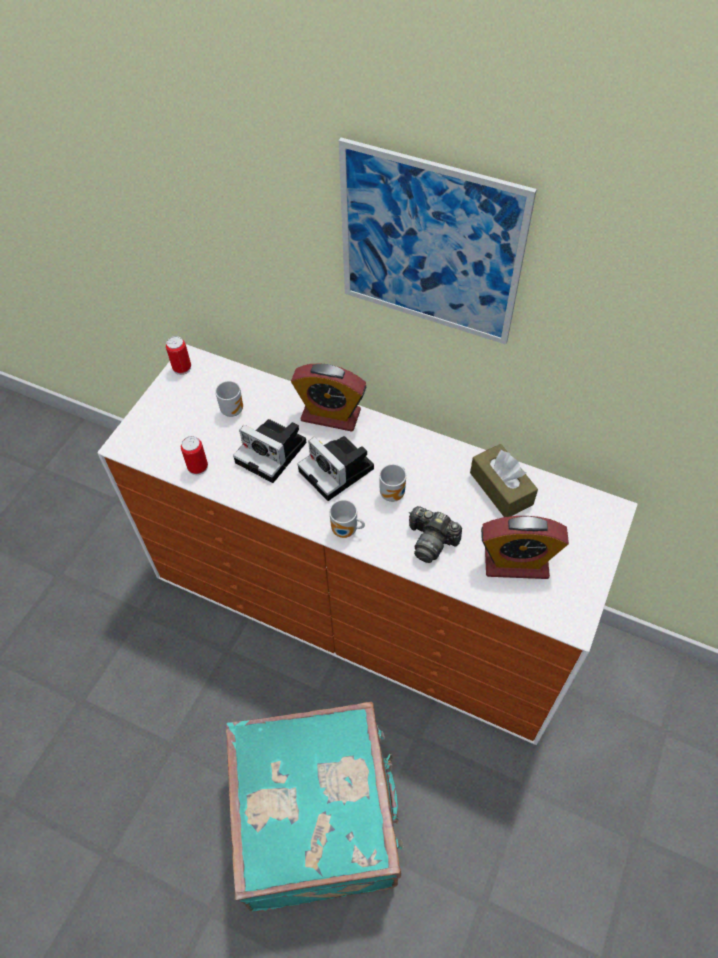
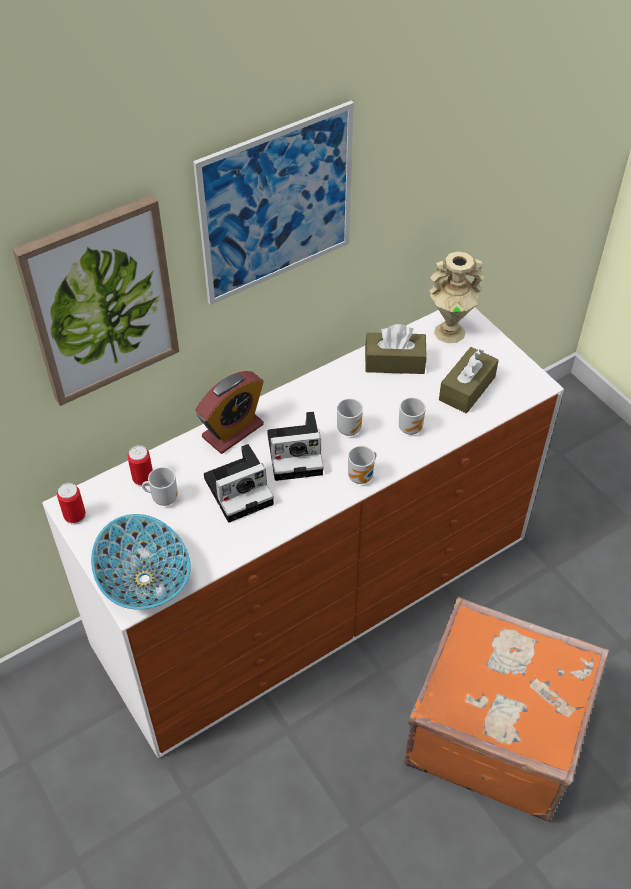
camera: 60 degrees left, 5 degrees down
(150, 440) = (145, 578): none -> bowl
(198, 467) = (210, 553): can -> can (143, 478)
(244, 214) = (100, 301): none -> picture
(319, 818) = (495, 729): turquoise suitcase -> orange suitcase
(431, 541) = (411, 427): camera -> mug
(516, 563) = (467, 388): alarm clock -> brown tissue box
(578, 513) = (450, 332): none -> beige vase

